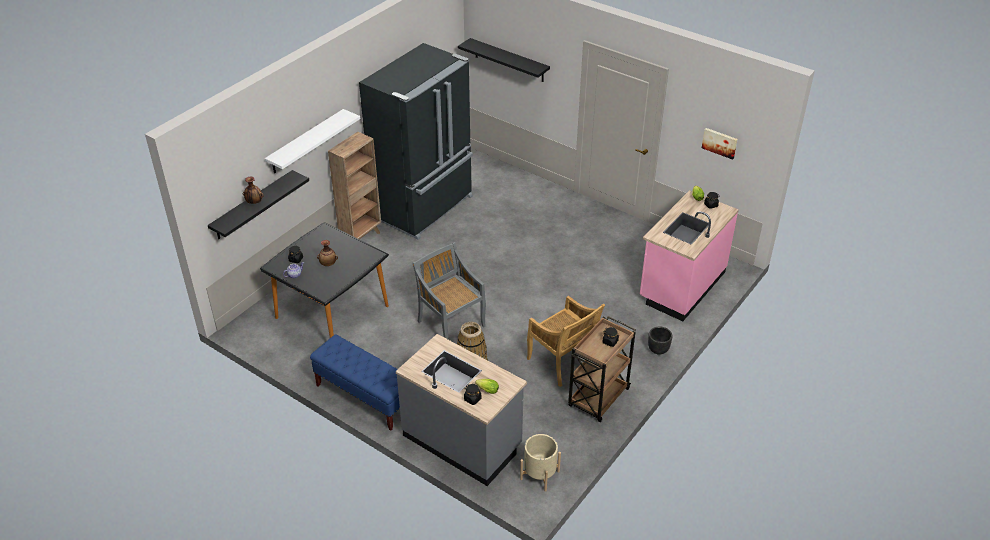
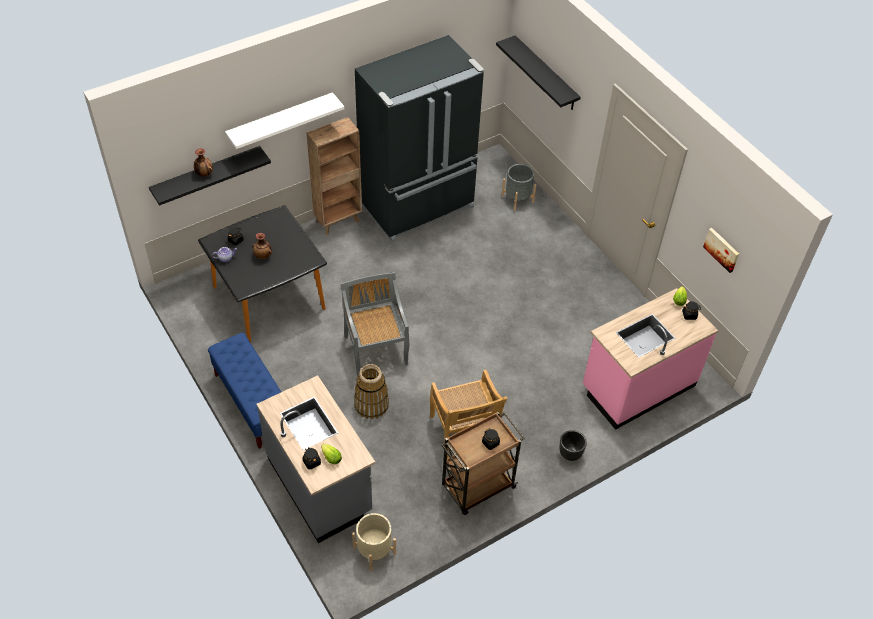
camera: 20 degrees right, 10 degrees up
(505, 181) = (517, 199): none -> grey planter

